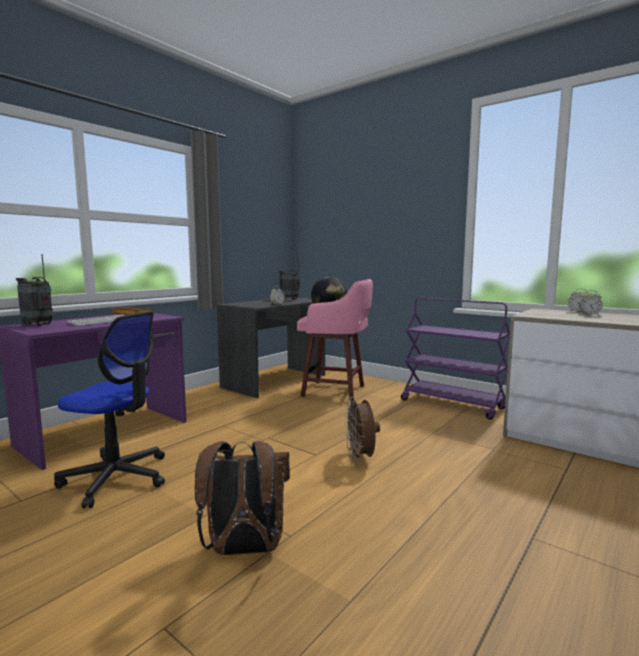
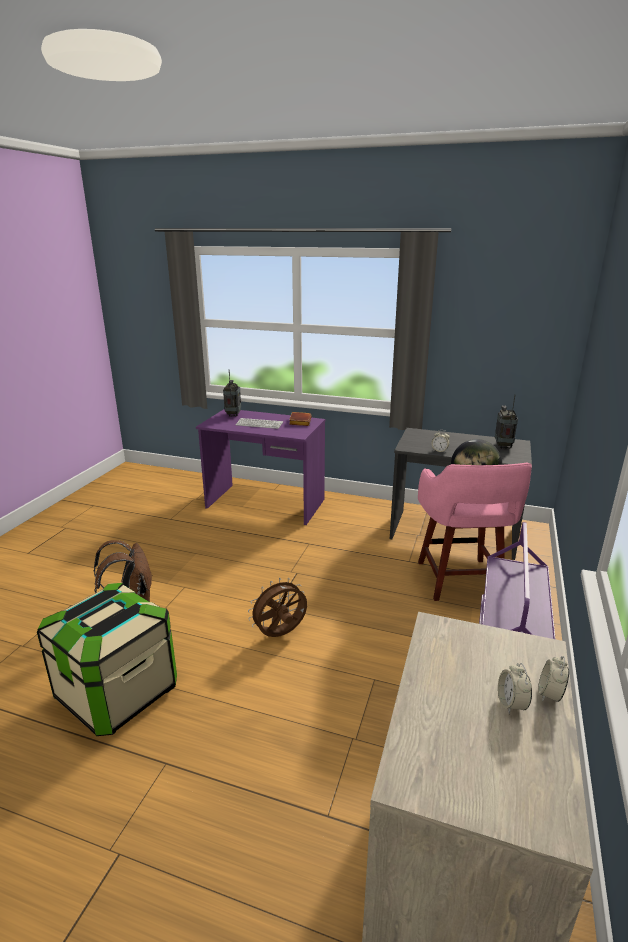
camera: 70 degrees right, 15 degrees up
(116, 478) = (203, 535): office chair -> none
(421, 569) = (118, 692): none -> storage box

